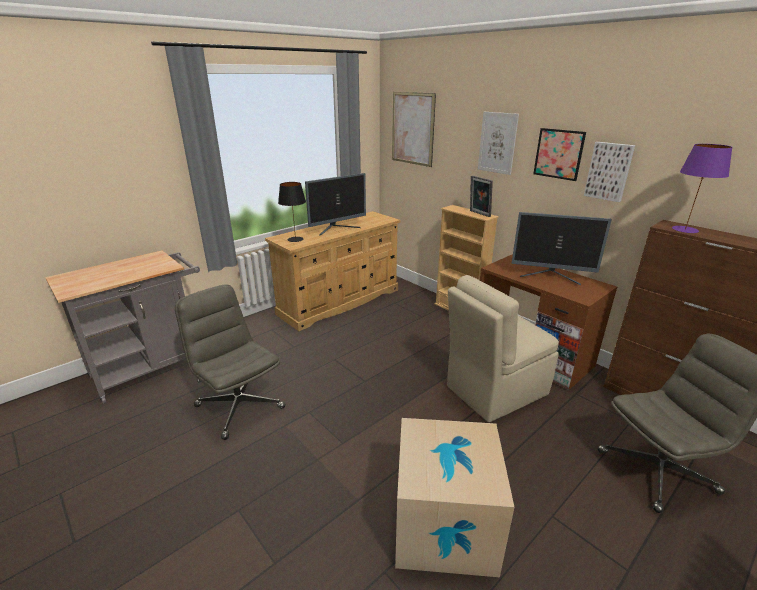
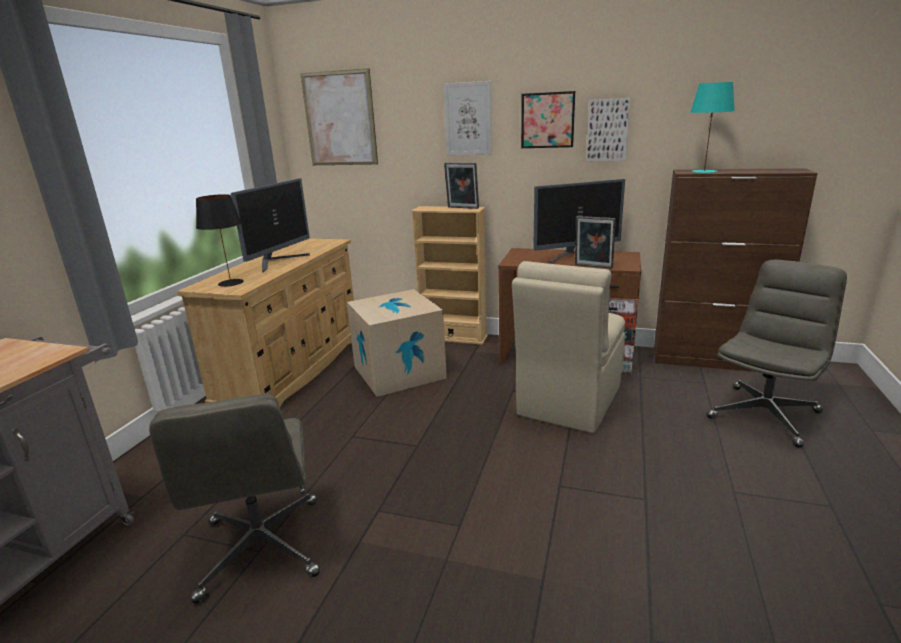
camera: 30 degrees left, 5 degrees down
(239, 406) = (262, 549): grey office chair -> grey office chair turned 120 degrees counterclockwise
(444, 525) = (656, 553): cardboard box -> cardboard box (399, 372)
(553, 290) = (593, 267): none -> picture frame
(685, 229) = (704, 171): purple table lamp -> turquoise table lamp

